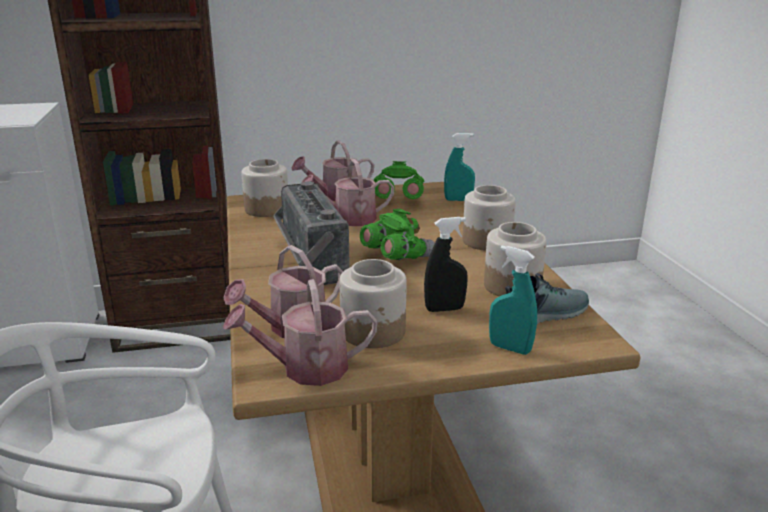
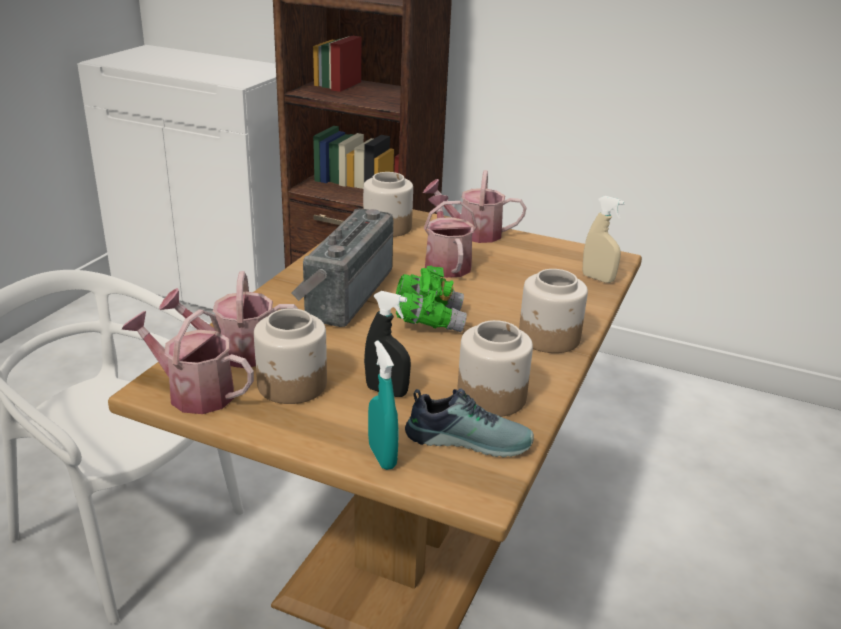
camera: 35 degrees right, 5 degrees up
(349, 219) = (446, 263): watering can -> watering can turned 60 degrees clockwise
(398, 200) = (529, 258): green binoculars -> none
(458, 200) = (598, 278): turquoise spray bottle -> beige spray bottle

